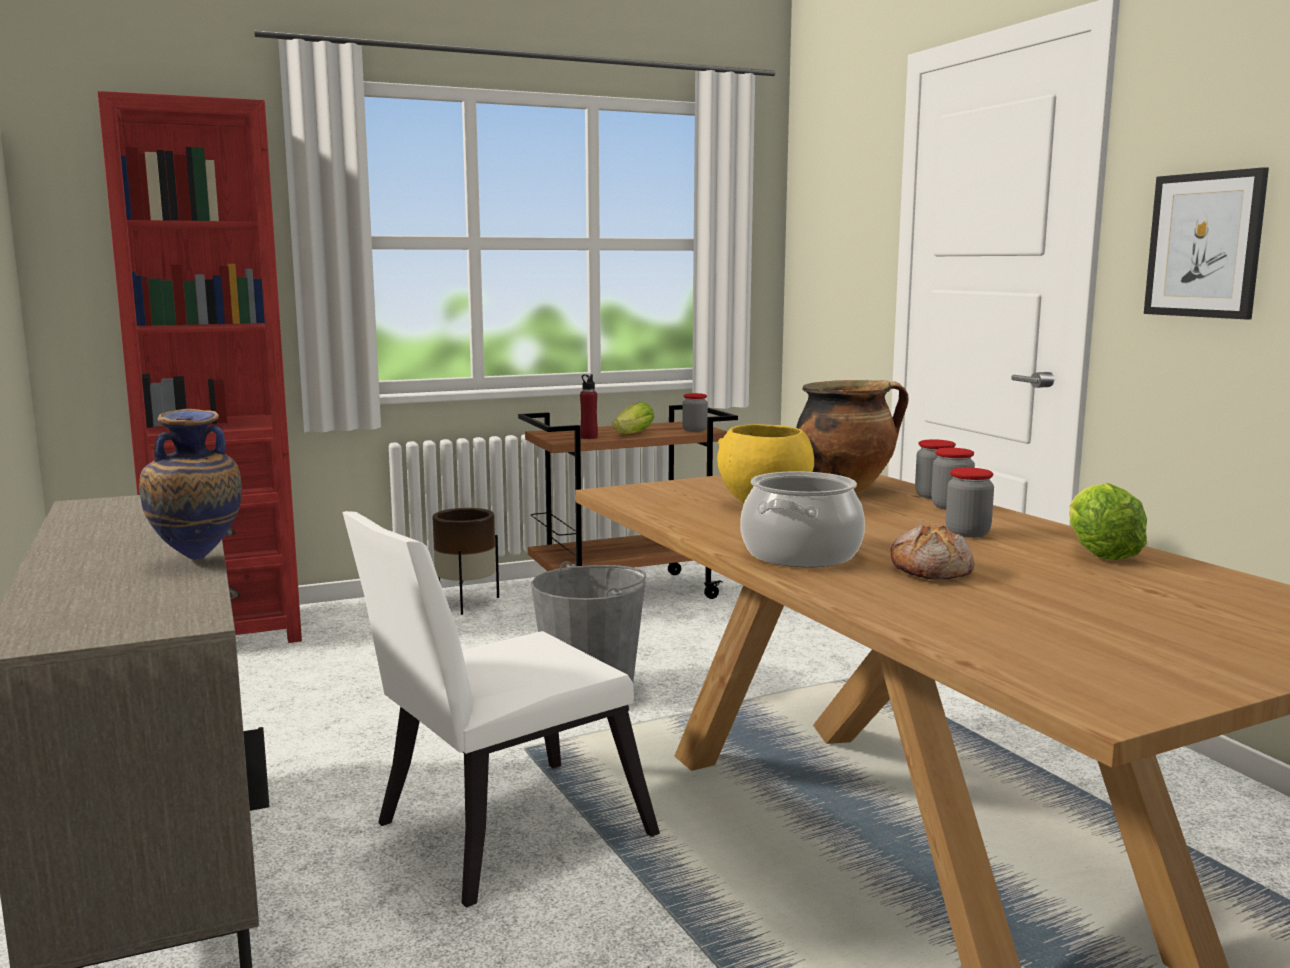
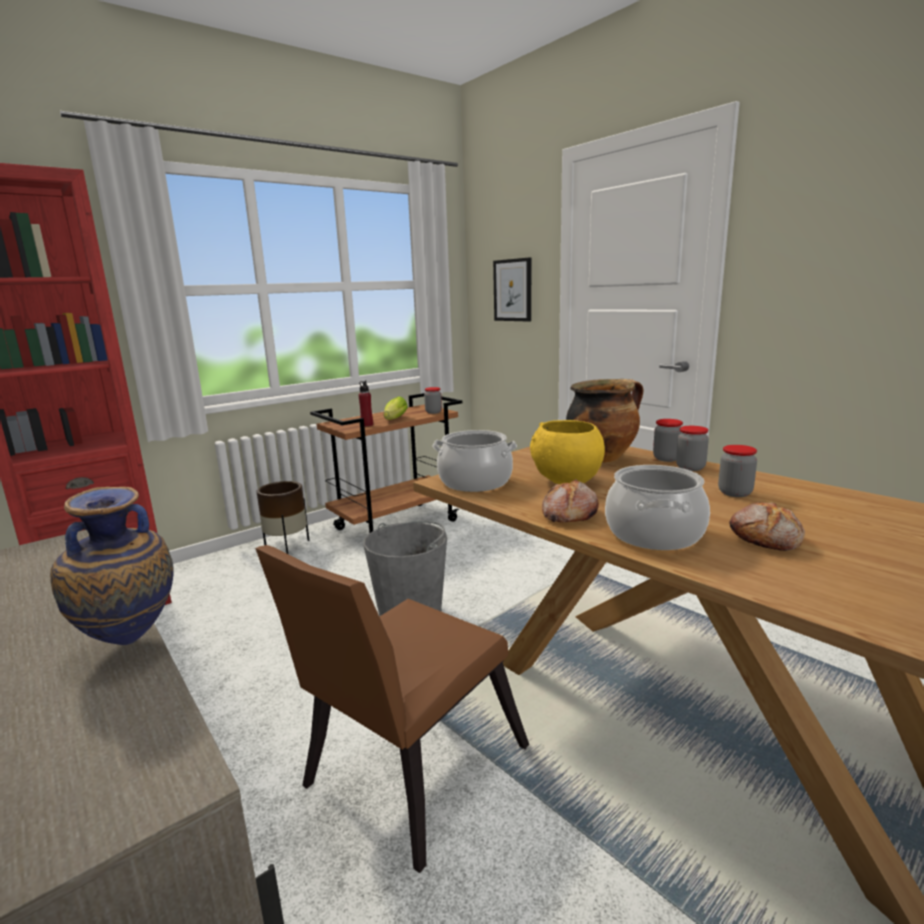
camera: 15 degrees left, 5 degrees up
(498, 833) = (406, 773): white chair -> brown chair
(648, 496) = (475, 482): none -> cooking pot
(723, 531) = (568, 514): none -> bread
(1099, 553) = (841, 501): lettuce -> none
(1204, 245) = (813, 273): picture -> picture (513, 290)

